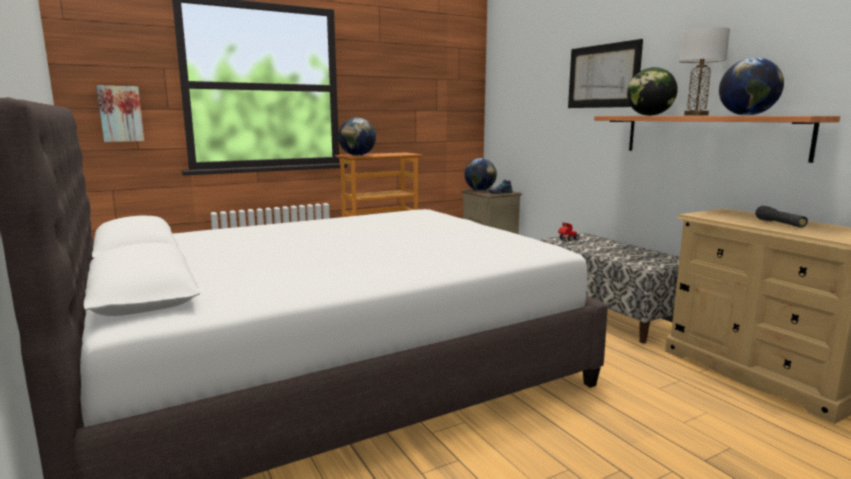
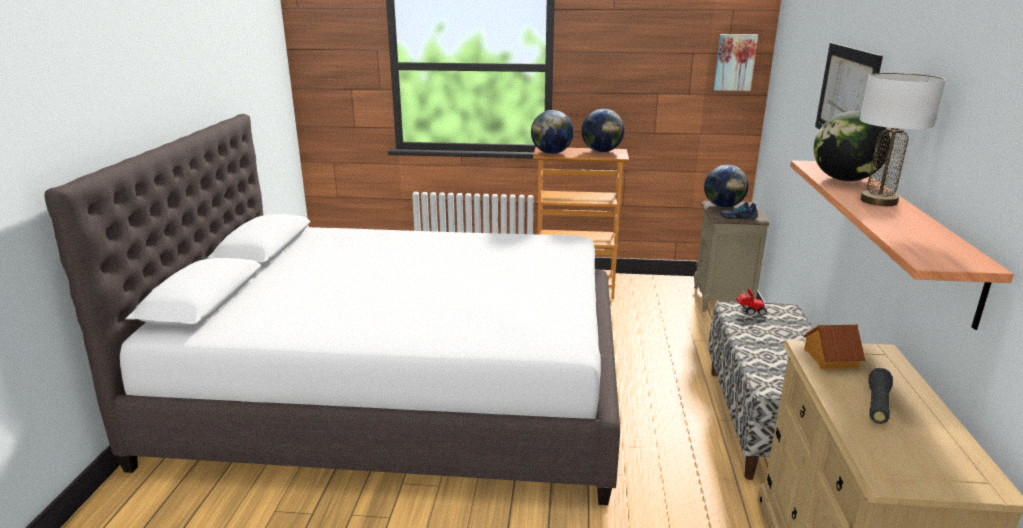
camera: 35 degrees right, 10 degrees up
(121, 114) = (340, 94): picture -> picture (734, 62)
(716, 216) = (829, 358): none -> toy house
(746, 115) = (900, 229): globe -> globe (601, 151)

